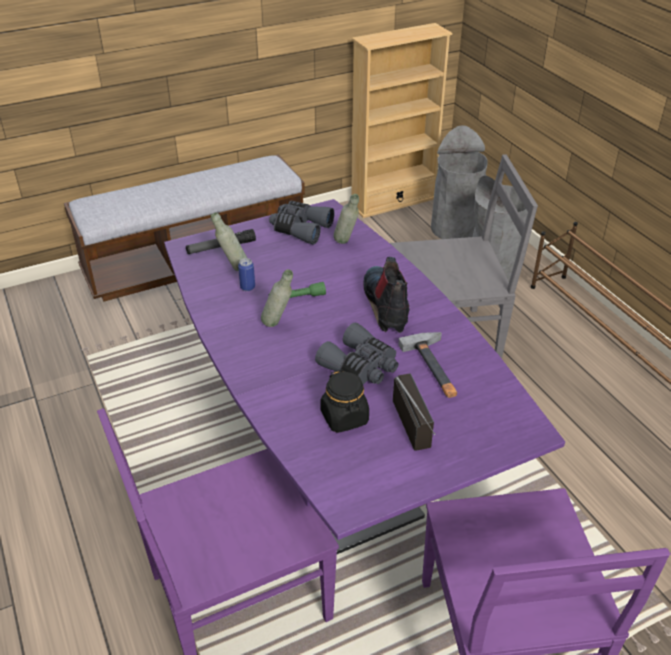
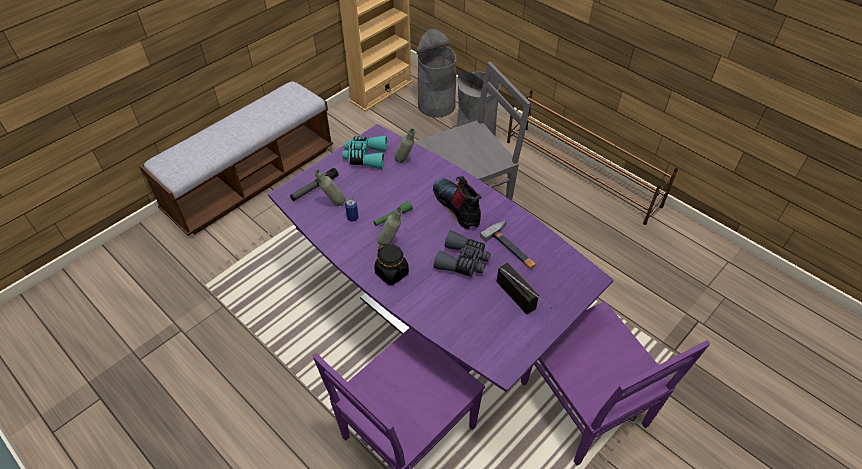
camera: 20 degrees left, 10 degrees up
(300, 229) = (365, 157): grey binoculars -> turquoise binoculars
(344, 418) = (471, 304): black jar -> black jar (392, 273)

